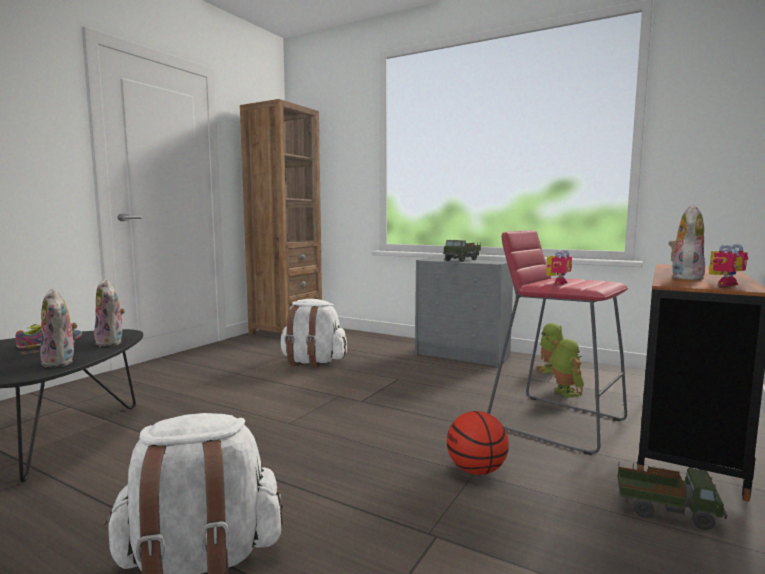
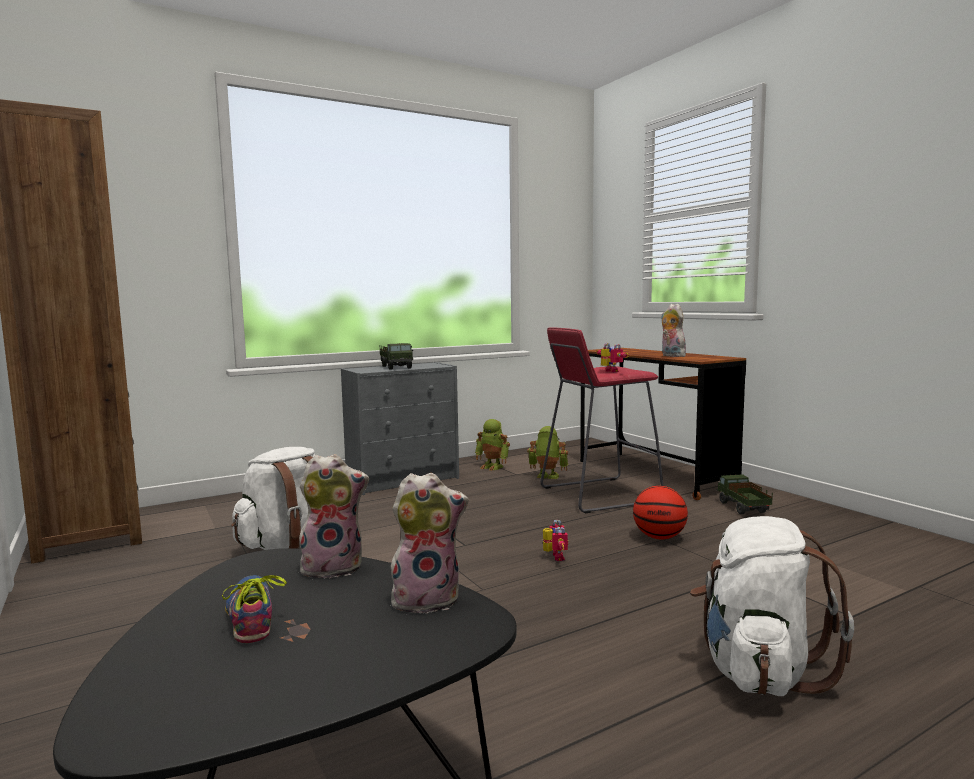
camera: 60 degrees left, 0 degrees up
(665, 512) = (742, 508): toy truck -> toy truck turned 60 degrees counterclockwise
(722, 284) = (706, 356): toy robot -> toy robot (554, 557)

